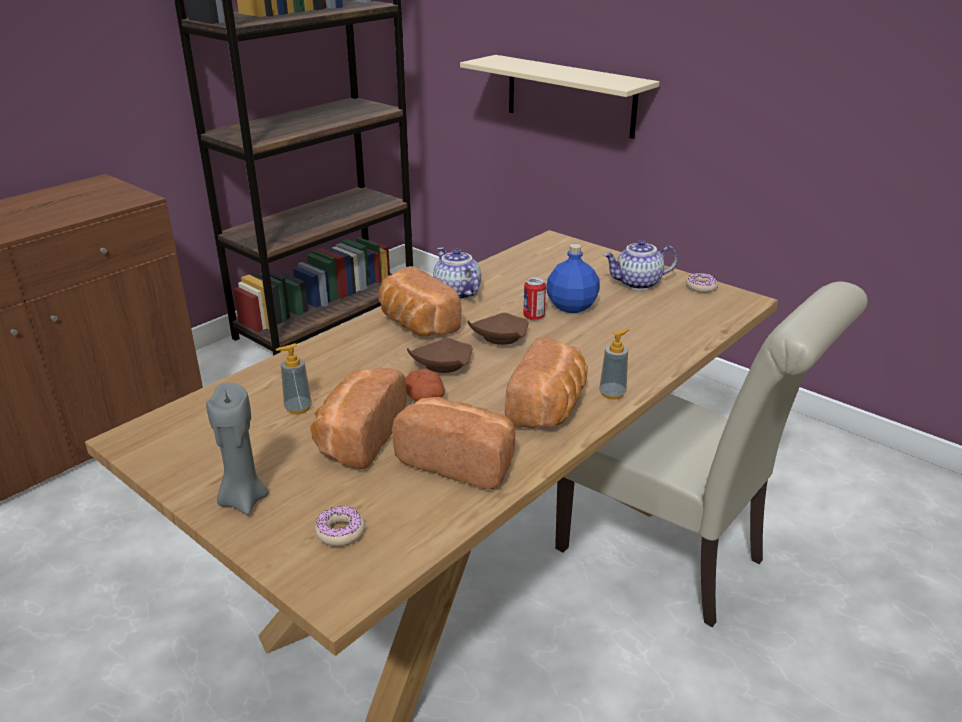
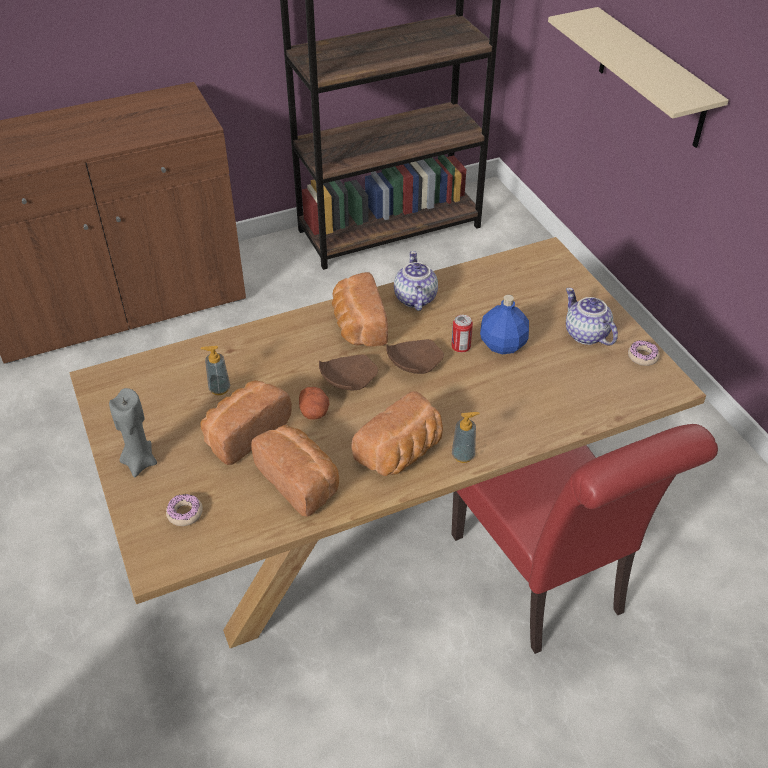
camera: 25 degrees right, 15 degrees up
(638, 284) = (585, 334): teapot -> teapot turned 45 degrees clockwise
(672, 558) = (543, 581): beige chair -> red chair

